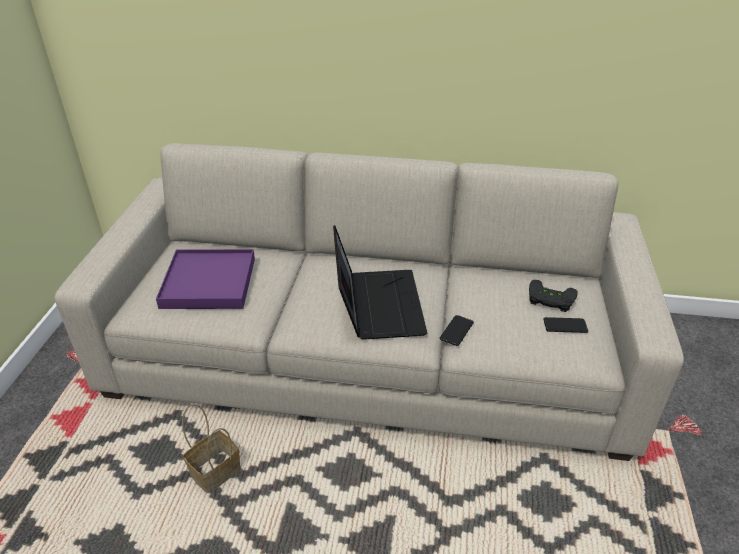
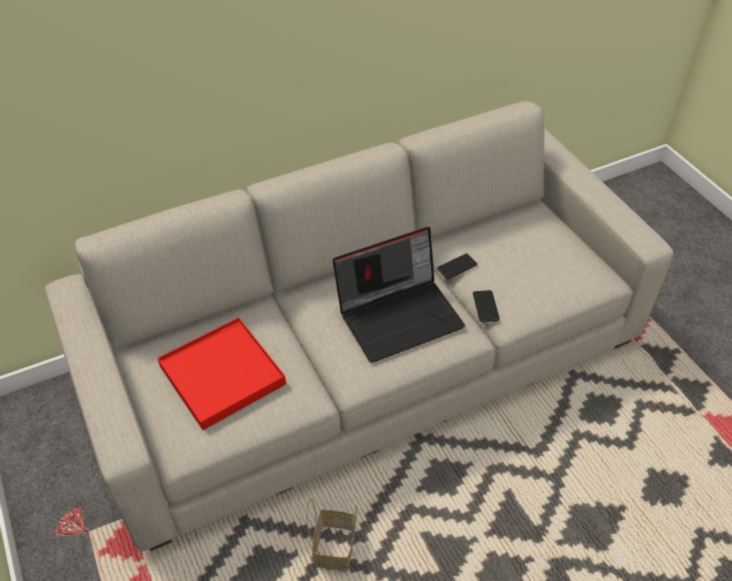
camera: 35 degrees left, 10 degrees up
(209, 282) = (222, 375): purple tray -> red tray
(377, 304) = (400, 315): laptop -> laptop turned 105 degrees clockwise
(550, 300) = (527, 239): black game controller -> none
(565, 325) = (558, 258): phone -> phone (457, 267)

